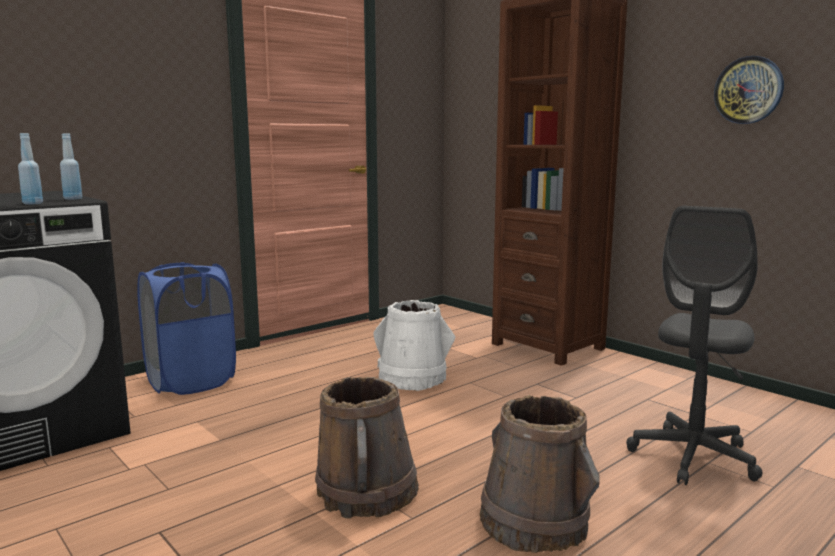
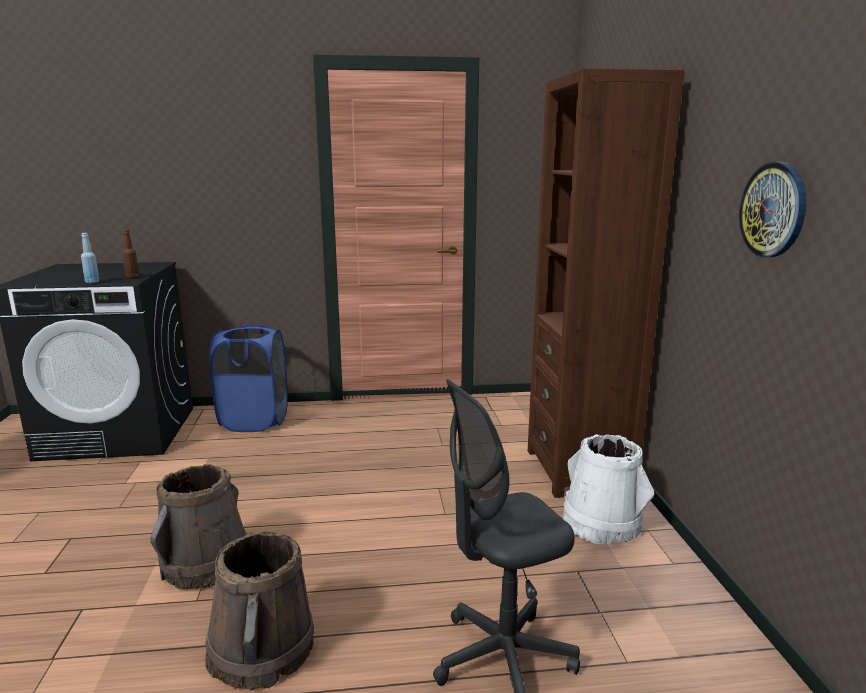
camera: 35 degrees right, 5 degrees up
(73, 199) = (132, 277): blue bottle -> brown bottle
(412, 378) = (400, 467): white bucket -> white bucket (602, 523)

